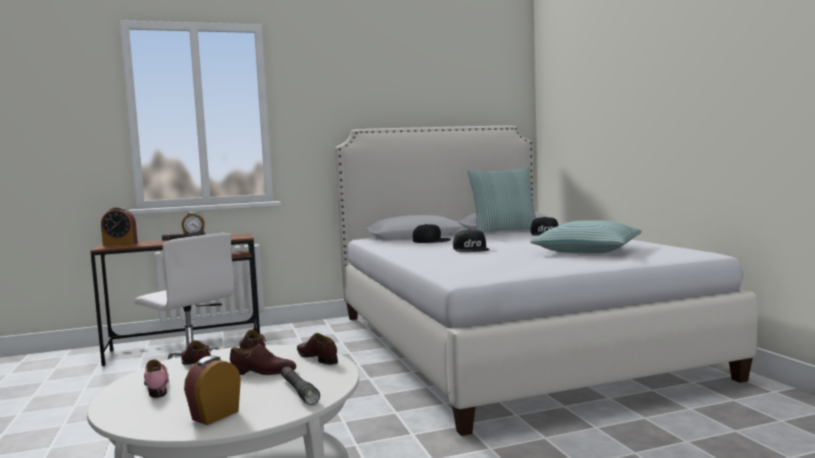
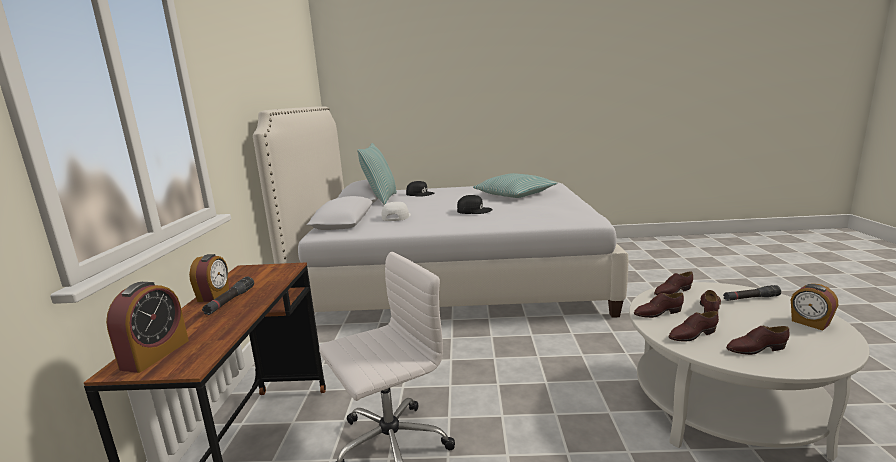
camera: 70 degrees left, 10 degrees up
(157, 386) = (755, 349): pink shoe -> brown shoe
(431, 240) = (395, 216): black cap -> white cap

